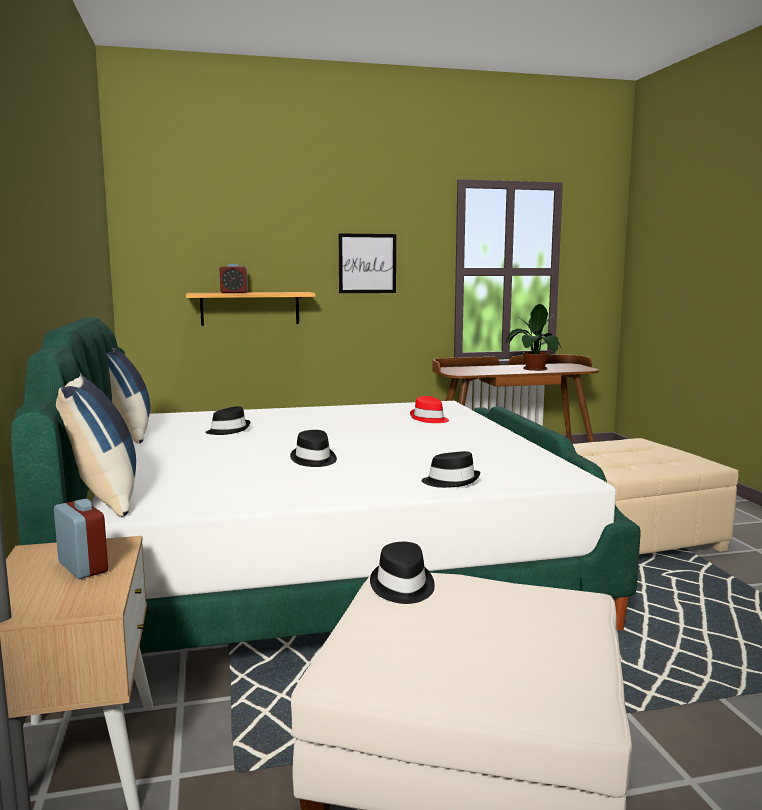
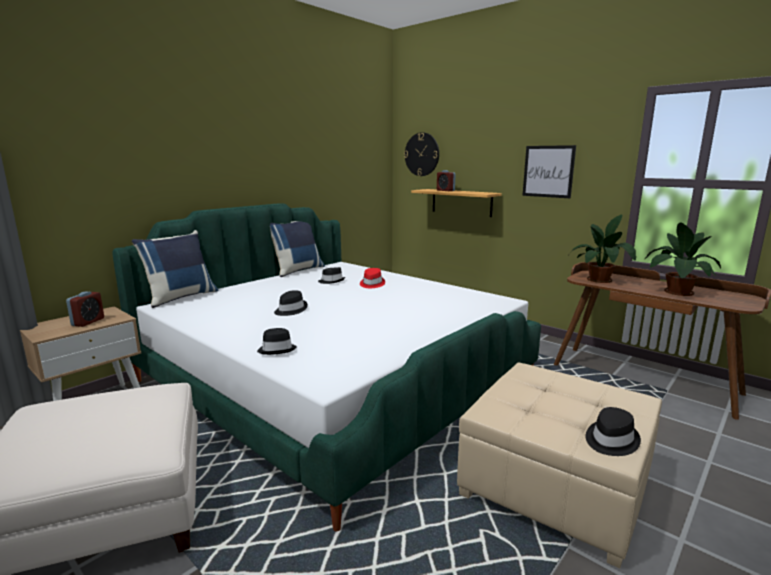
camera: 55 degrees right, 5 degrees up
(173, 241) = (422, 154): none -> wall clock
(402, 586) = (142, 392): black hat -> black hat (610, 440)
(429, 419) = (445, 308): red hat -> red hat (371, 284)
(472, 371) = (601, 280): none -> potted plant

